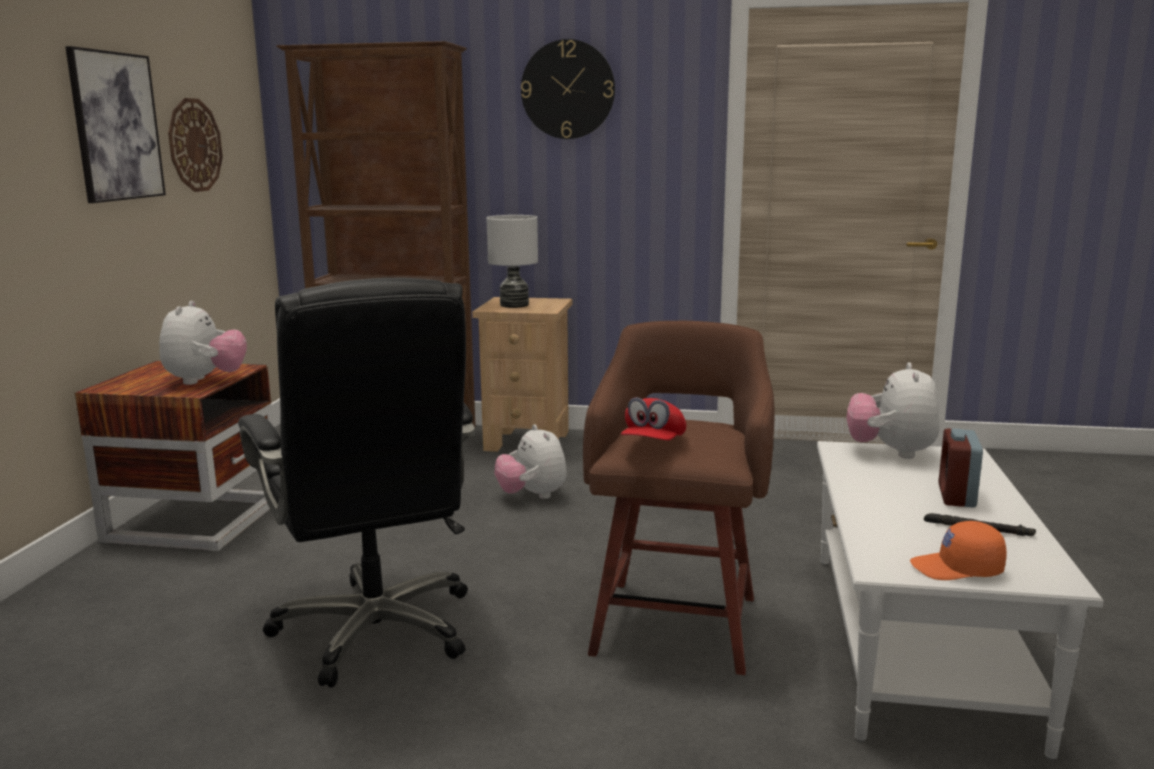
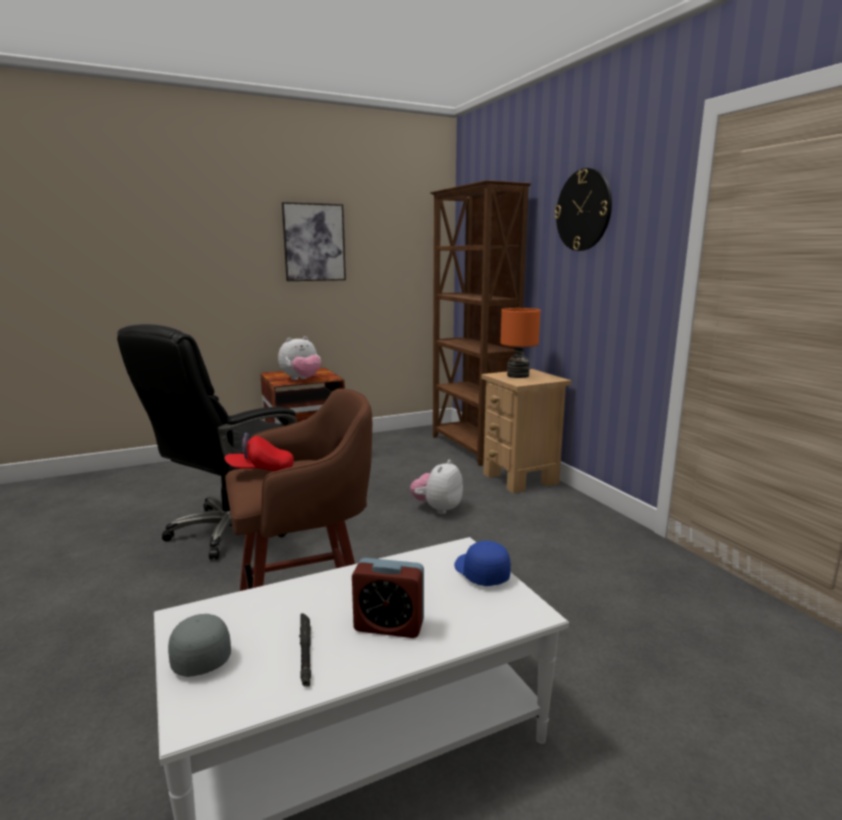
camera: 55 degrees right, 0 degrees up
(194, 145) = (380, 253): wall clock -> none
(514, 305) = (517, 376): grey table lamp -> orange table lamp
(891, 452) = (480, 573): plush toy -> blue cap
(956, 496) = (389, 626): alarm clock -> alarm clock turned 150 degrees counterclockwise
(957, 569) = (198, 654): orange cap -> grey cap

